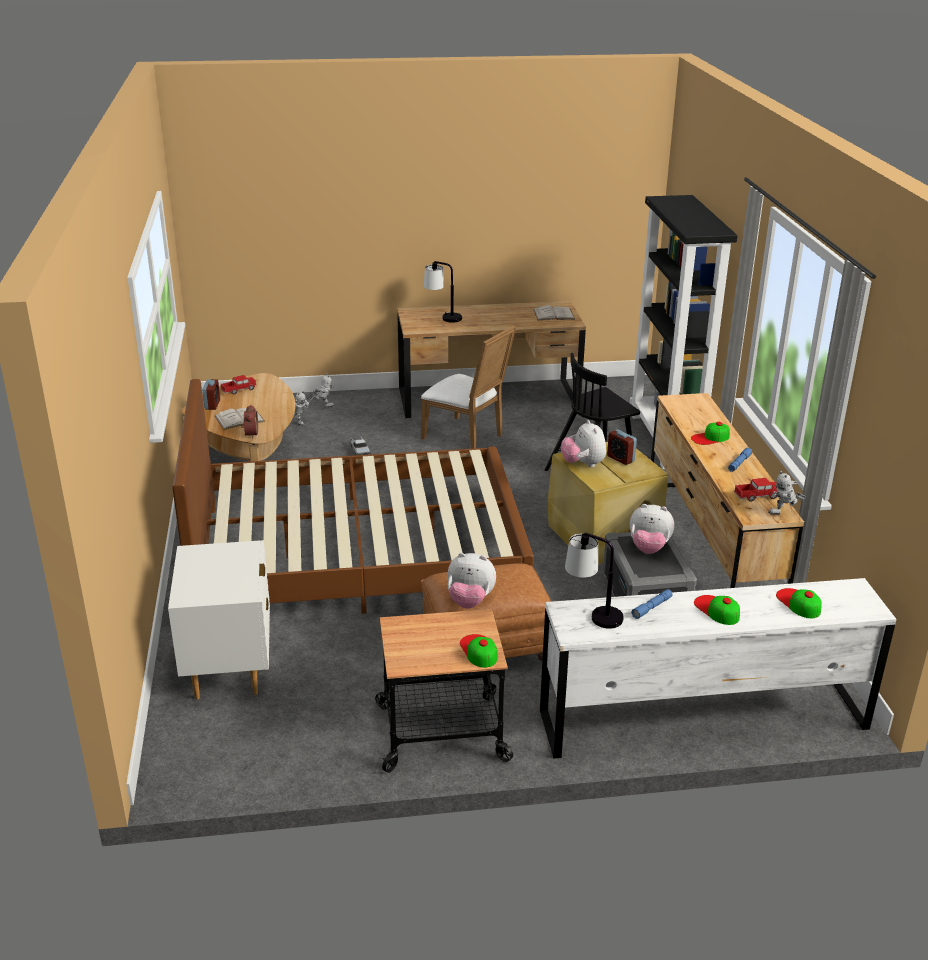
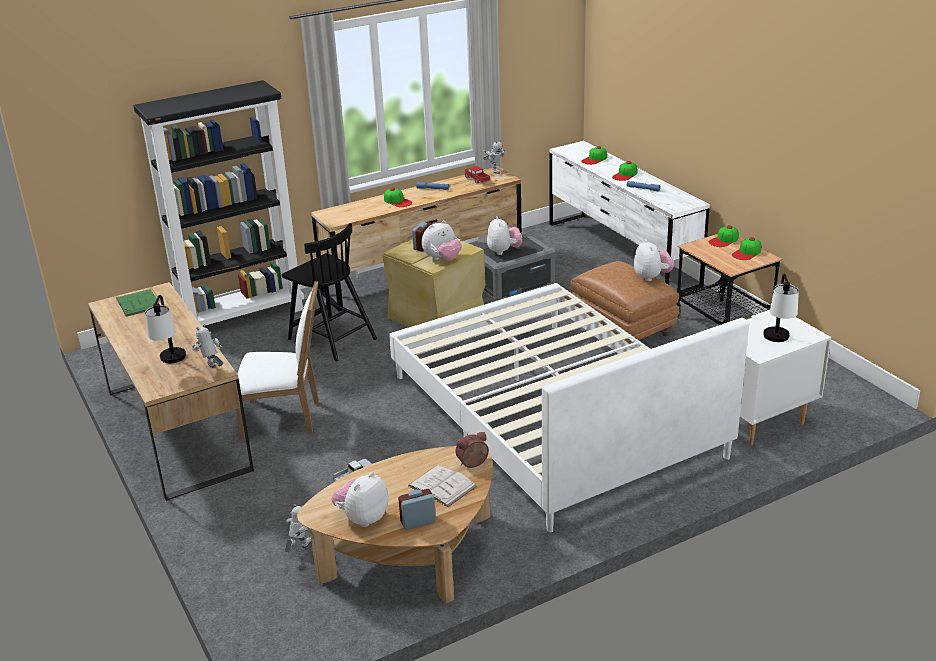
camera: 110 degrees left, 0 degrees up
(239, 390) = (362, 518): toy truck -> plush toy
(322, 406) = (245, 545): toy robot -> toy robot (212, 369)
(357, 553) = (552, 416): brown bed -> white bed
(427, 654) = (747, 253): none -> cap
(467, 437) = (286, 418): white chair -> white chair turned 75 degrees clockwise
(554, 314) = (138, 303): white book -> green book
(592, 615) = (669, 201): table lamp -> table lamp (778, 342)

